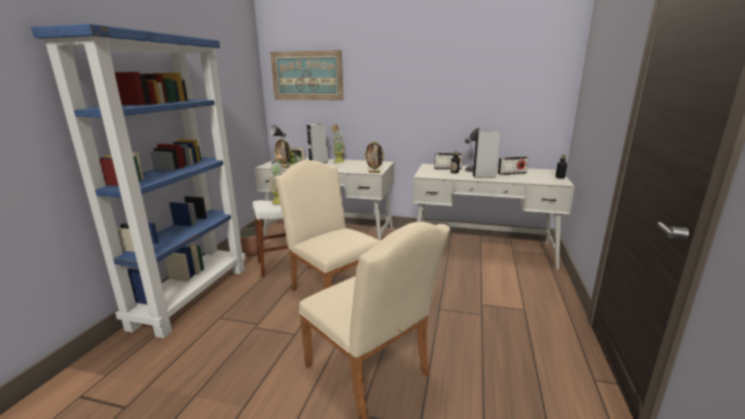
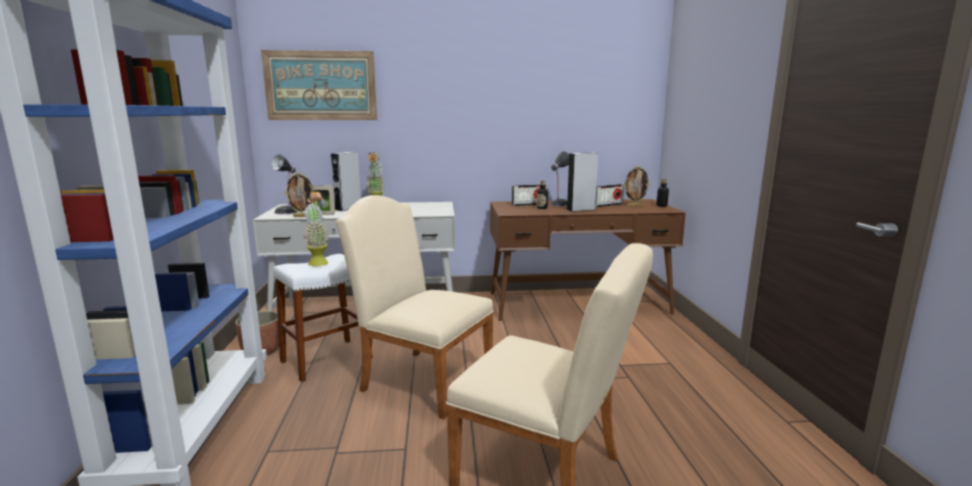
camera: 20 degrees left, 5 degrees down
(374, 172) = (441, 214): picture frame -> picture frame (635, 206)
(482, 248) = (578, 303): white desk -> brown desk

